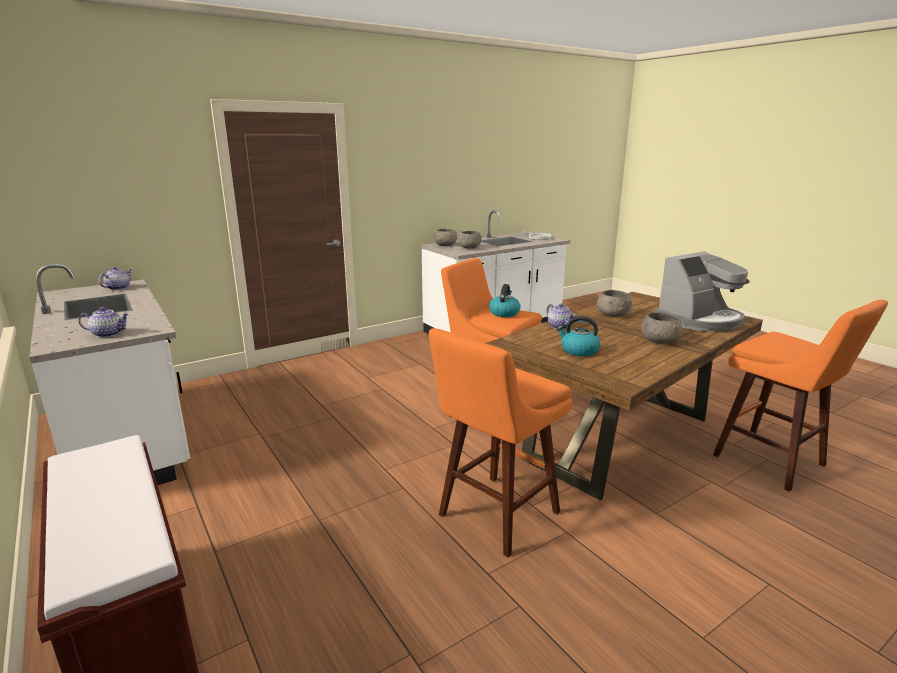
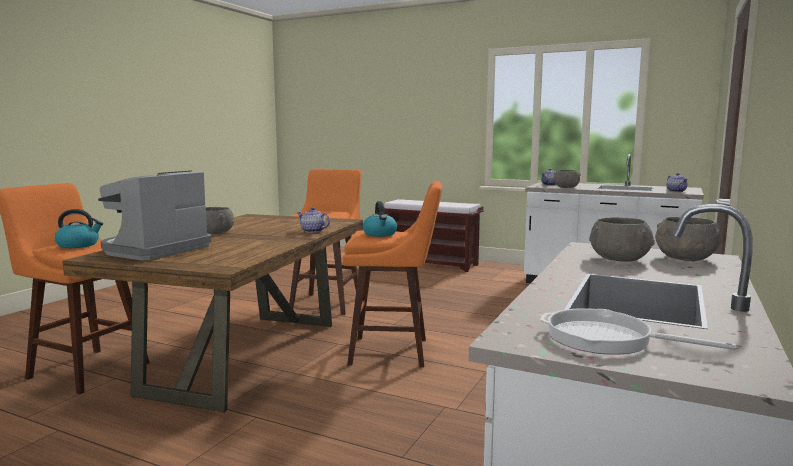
camera: 150 degrees right, 10 degrees down
(579, 351) = (286, 222): kettle -> kettle (79, 245)
(613, 315) = (261, 243): grey bowl -> grey bowl (566, 187)

